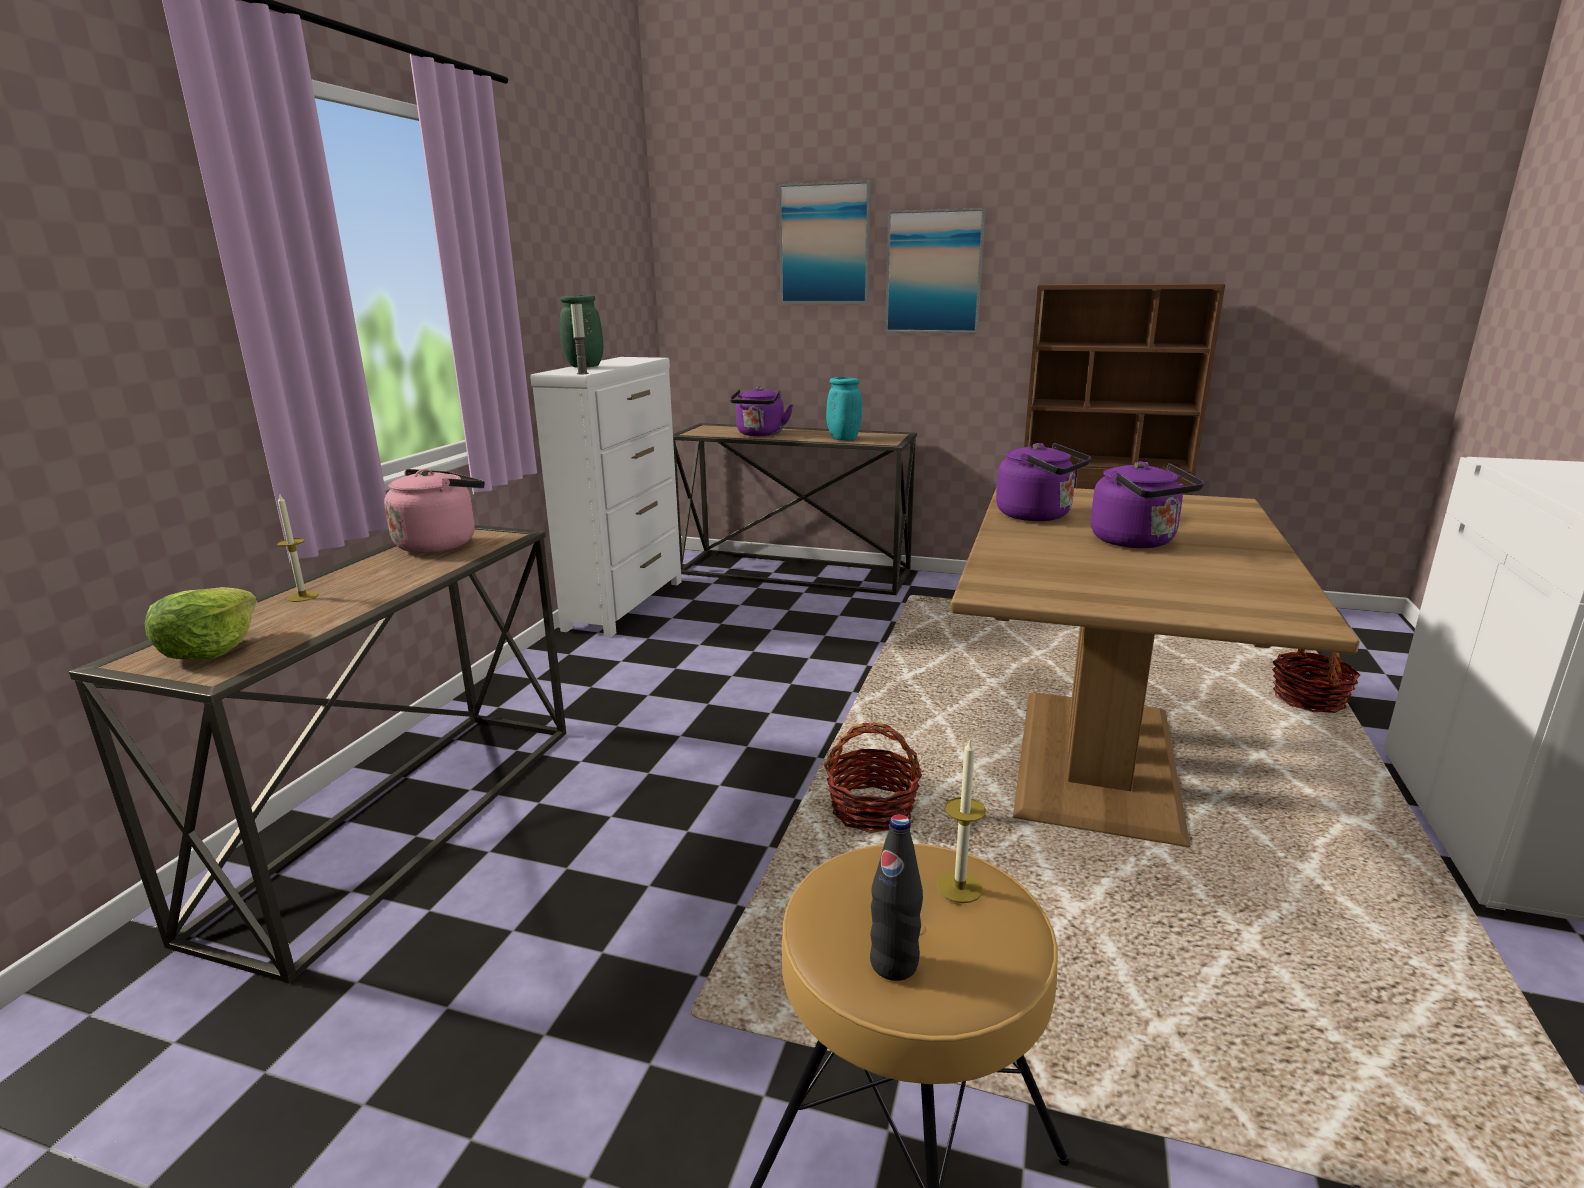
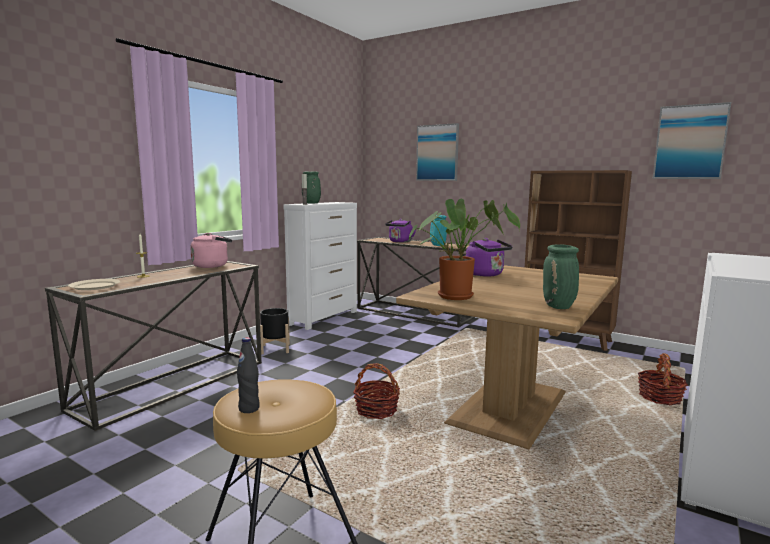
camera: 15 degrees right, 10 degrees down
(210, 649) = (94, 286): lettuce -> beige plate
(572, 694) = (275, 349): none -> black planter
(934, 272) = (488, 166): picture -> picture (690, 142)
(959, 887) = (304, 393): candle -> none
(1066, 583) = (459, 296): none -> potted plant
(1137, 542) = (521, 286): purple kettle -> none
(1272, 593) = (559, 307): none -> green vase

